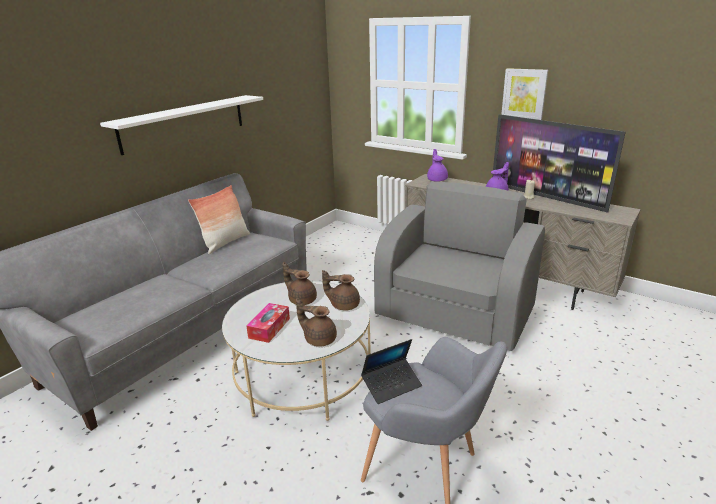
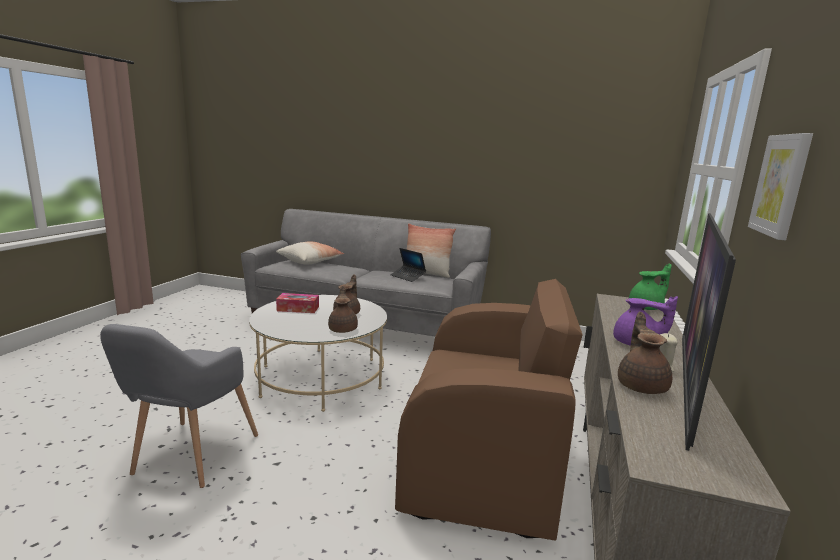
camera: 70 degrees right, 10 degrees down
(109, 303) = (310, 261): none -> pillow
(184, 123) = (449, 167): white shelf -> none
(319, 339) = (282, 326): brown teapot -> brown teapot (641, 385)
(391, 385) = (202, 354): laptop -> laptop (408, 277)
(437, 179) = (647, 307): purple teapot -> green teapot
(455, 312) = (483, 460): grey armchair -> brown armchair

